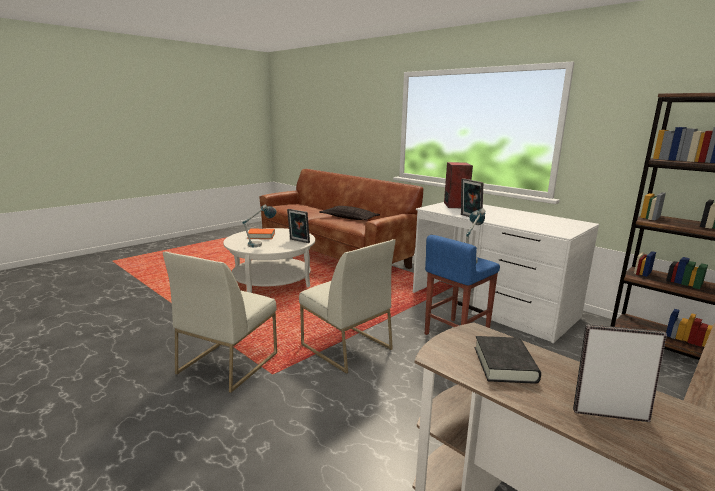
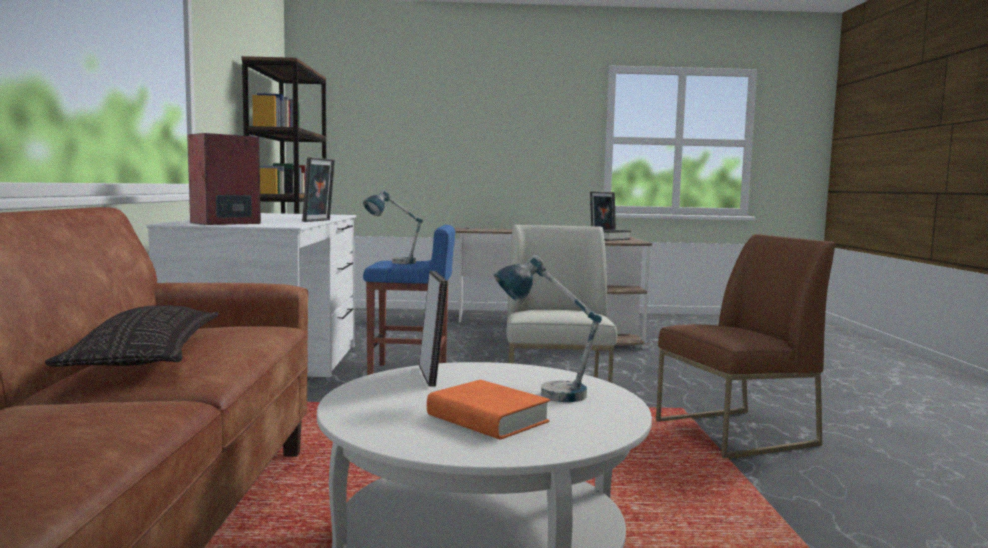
camera: 135 degrees left, 10 degrees down
(228, 362) = (735, 433): white chair -> brown chair

